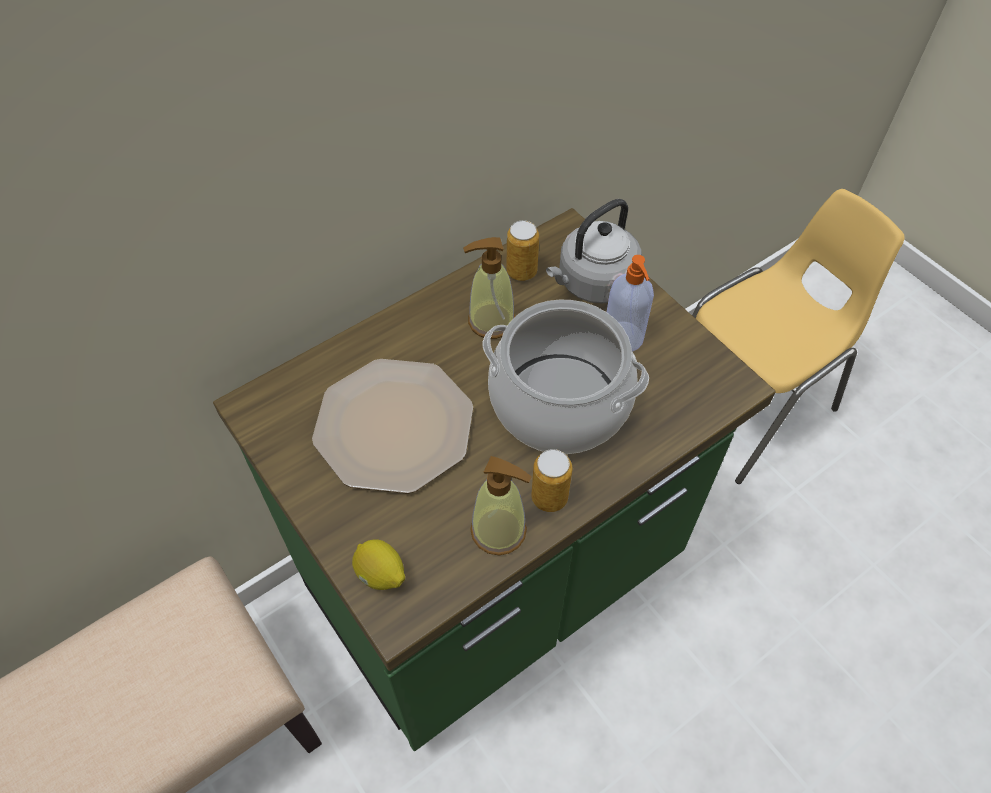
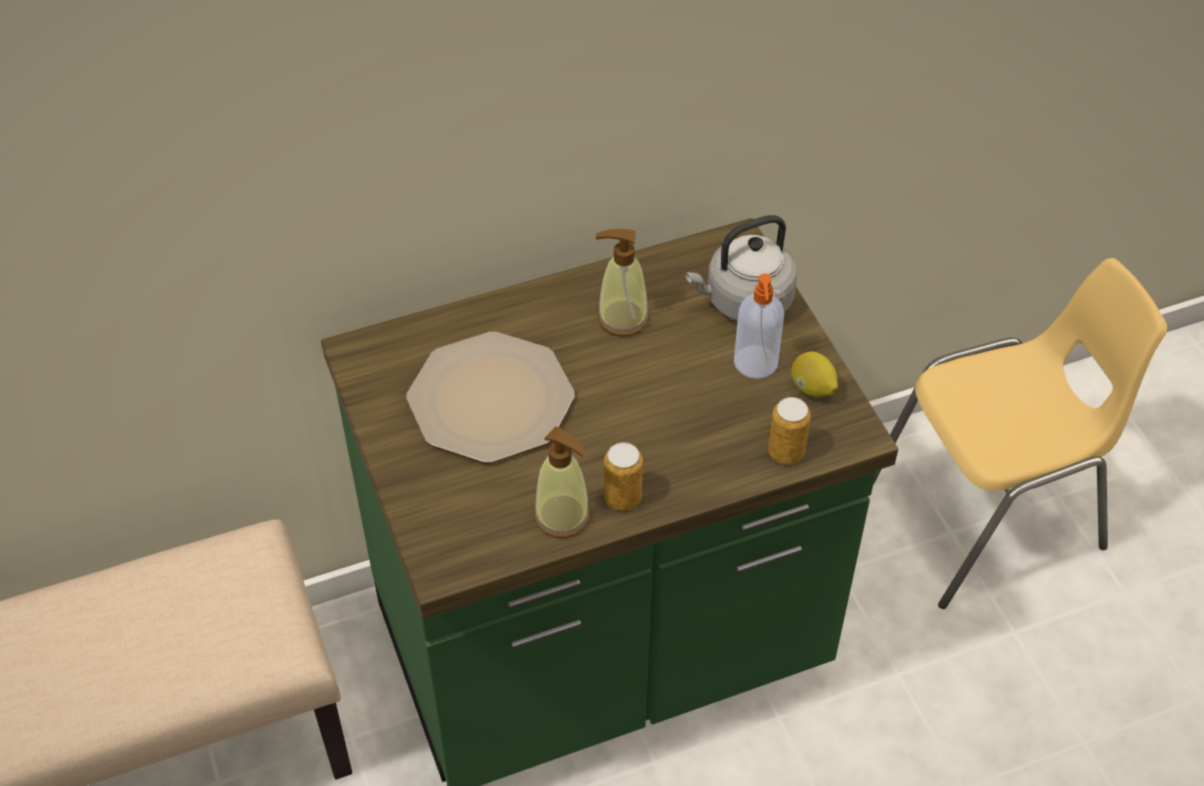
camera: 15 degrees right, 5 degrees down
(380, 575) = (437, 529): lemon -> lemon (812, 388)
(521, 271) = (672, 274): can -> can (786, 452)
(559, 403) = (664, 413): cooking pot -> none

